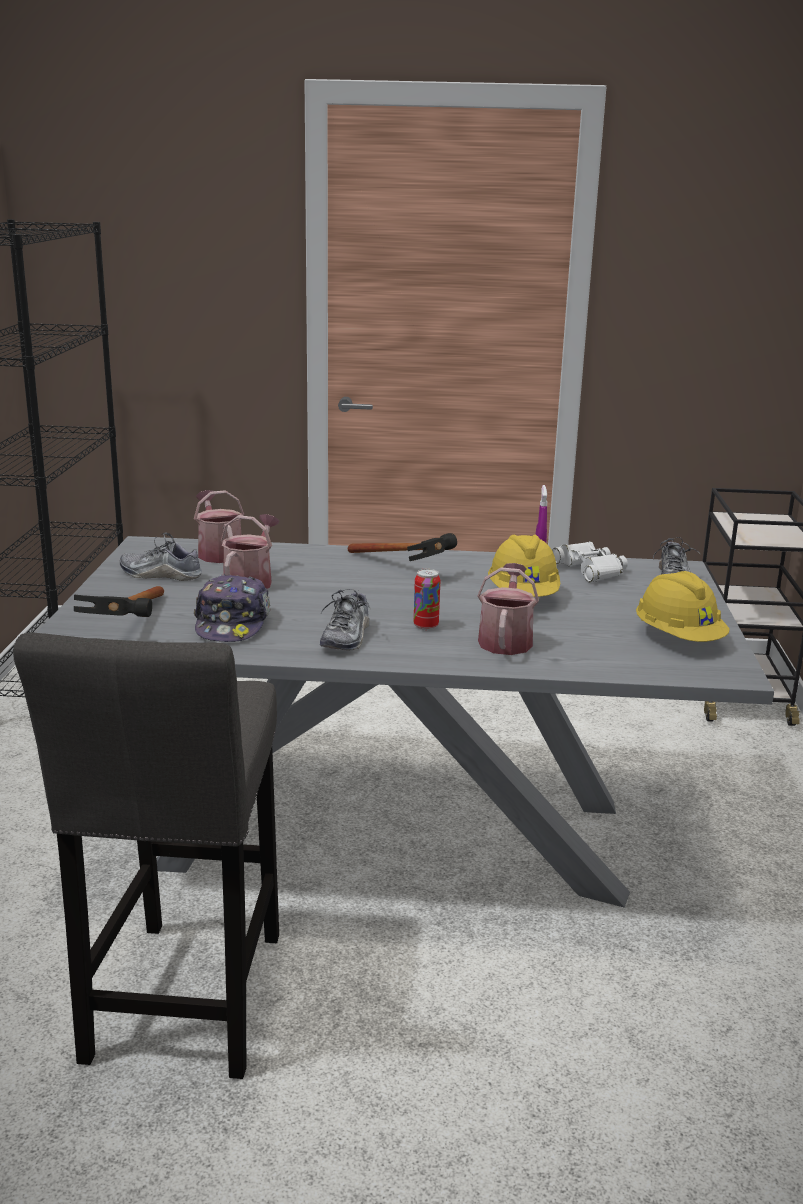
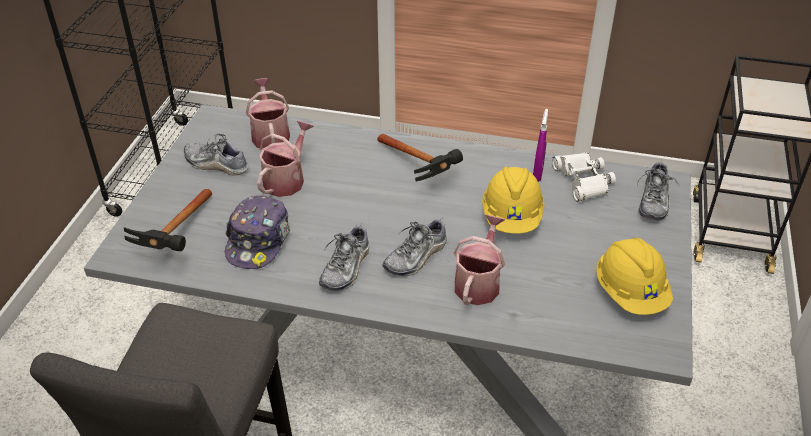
camera: 10 degrees right, 20 degrees up
(426, 626) = (416, 257): can -> shoe

